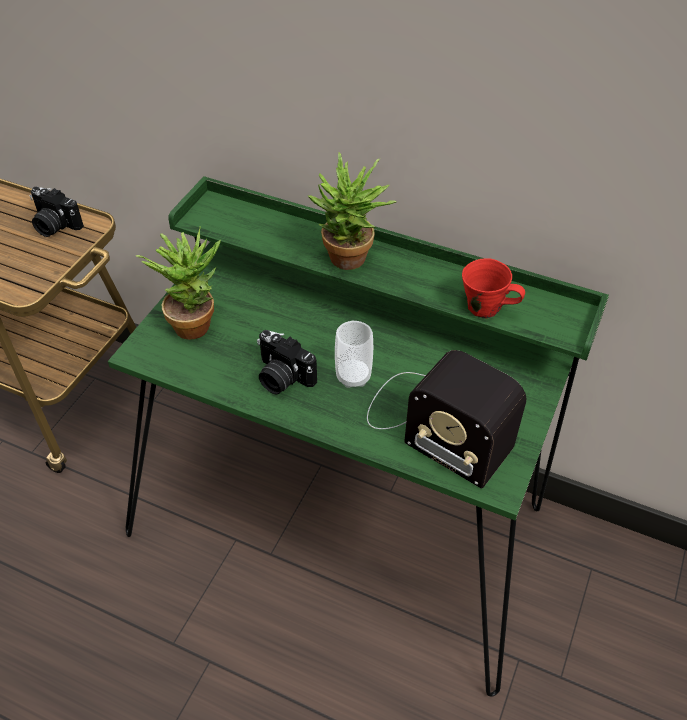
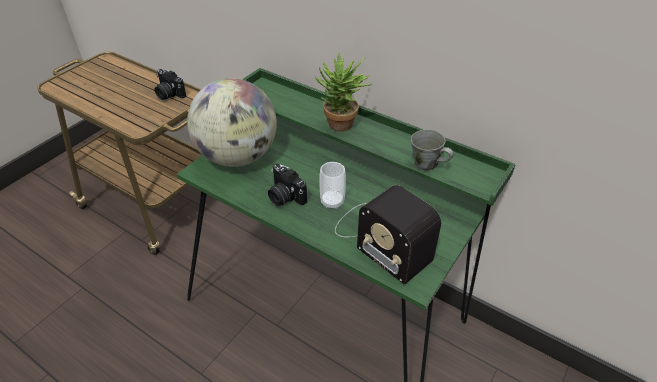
camera: 10 degrees right, 5 degrees down
(195, 321) = (238, 156): potted plant -> globe
(486, 308) = (427, 164): red mug -> grey mug

